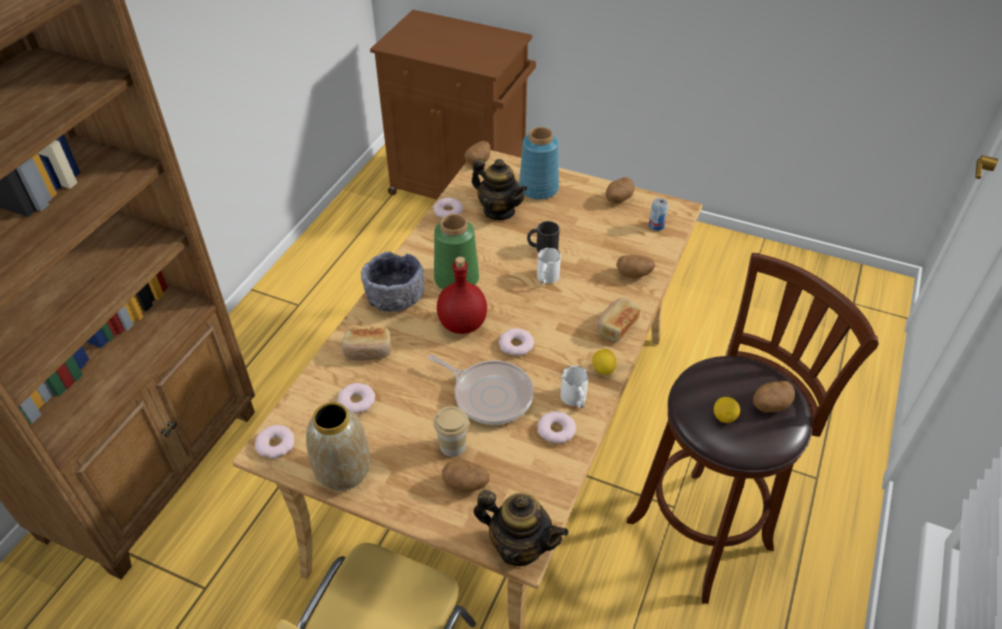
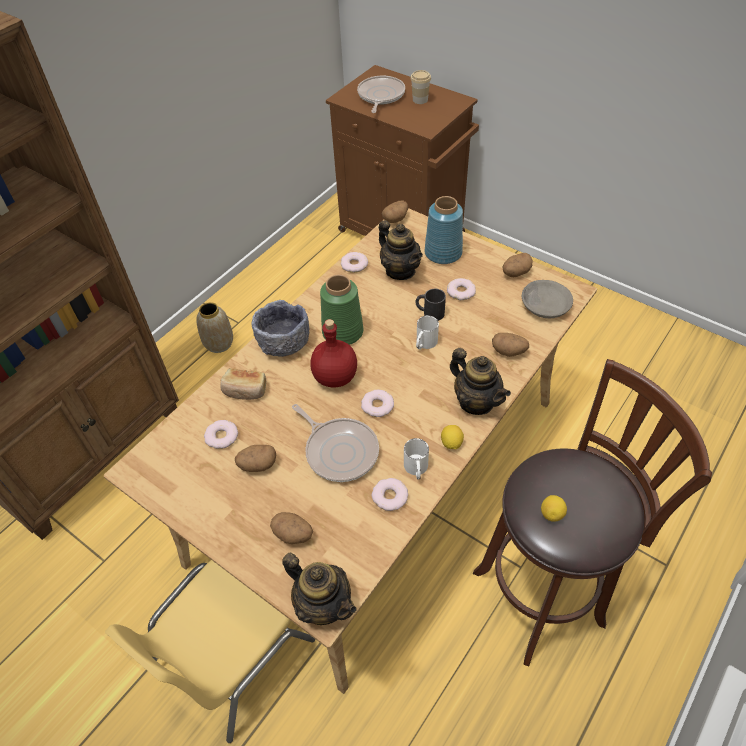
camera: 15 degrees right, 5 degrees up
(275, 444) = (143, 465): donut -> donut (461, 292)
(344, 471) = (192, 501): vase -> vase (219, 344)
(429, 40) = (380, 96): none -> frying pan
(452, 446) = (292, 494): cup -> cup (420, 100)
(616, 326) = (476, 401): bread -> teapot
(656, 226) = (544, 305): can -> grey bowl
(769, 405) = (601, 510): potato -> potato (257, 465)

